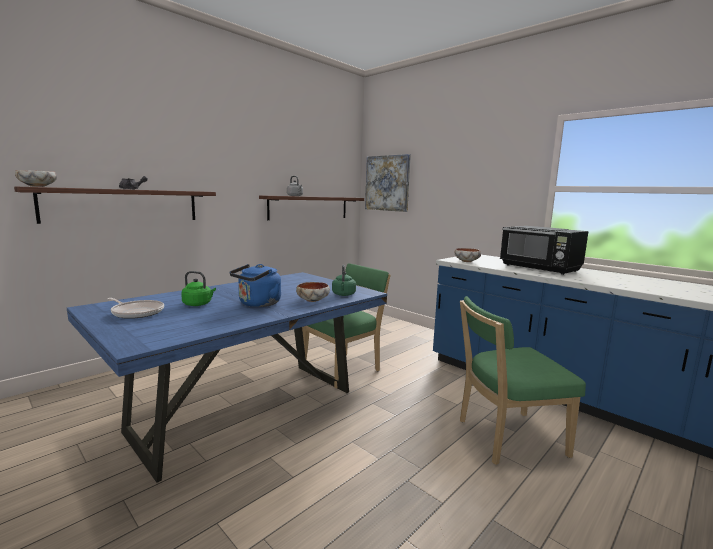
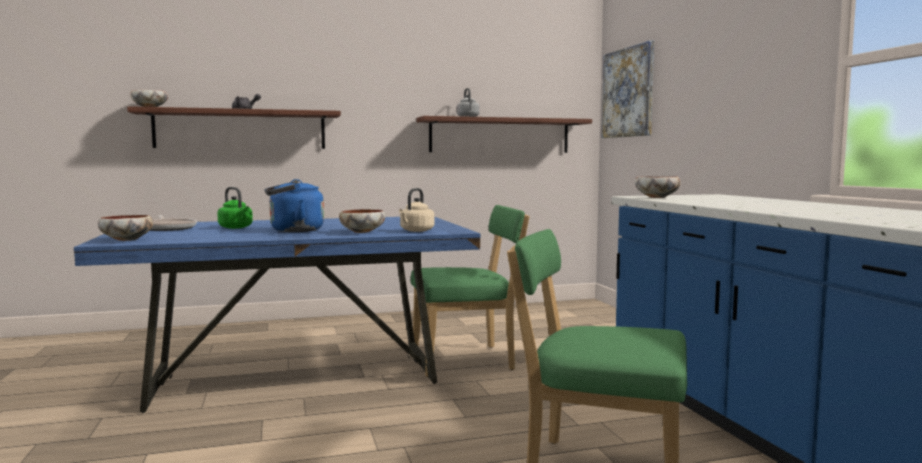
camera: 30 degrees right, 5 degrees down
(146, 338) = (127, 240): none -> bowl
(343, 295) = (416, 231): green kettle -> beige kettle
(540, 268) = (769, 204): black microwave -> none

